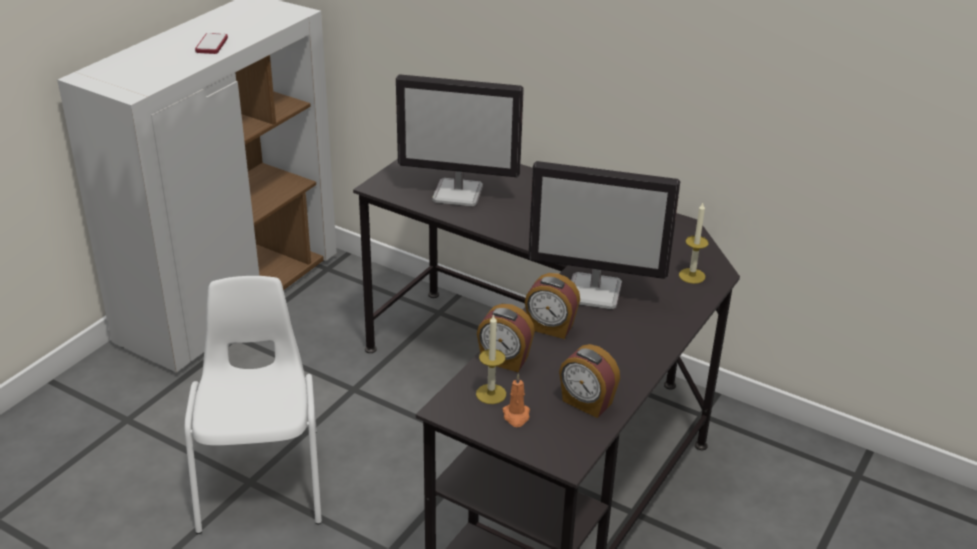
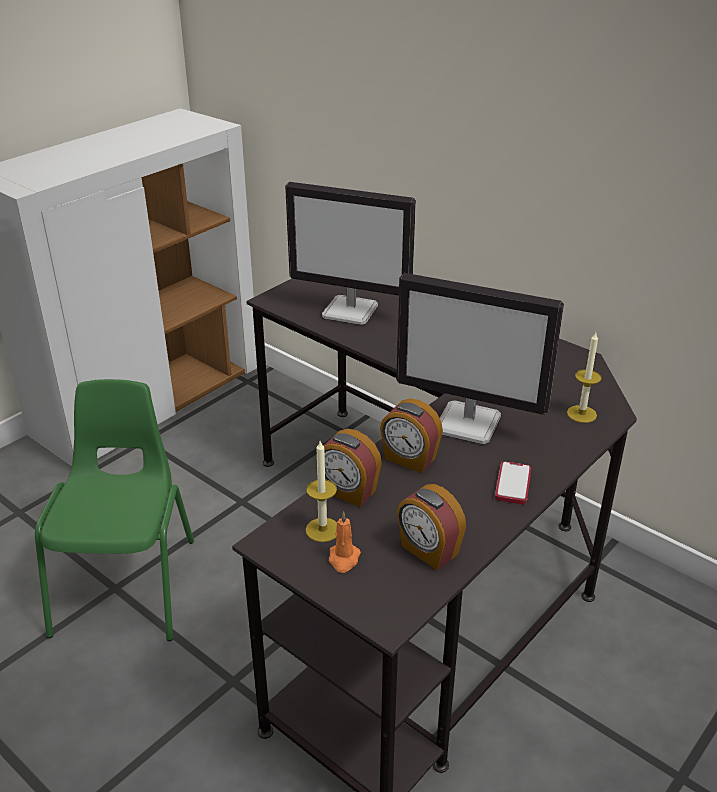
camera: 10 degrees right, 0 degrees up
(211, 45) = (121, 150): phone -> phone (513, 484)
(262, 478) = (128, 585): white chair -> green chair

